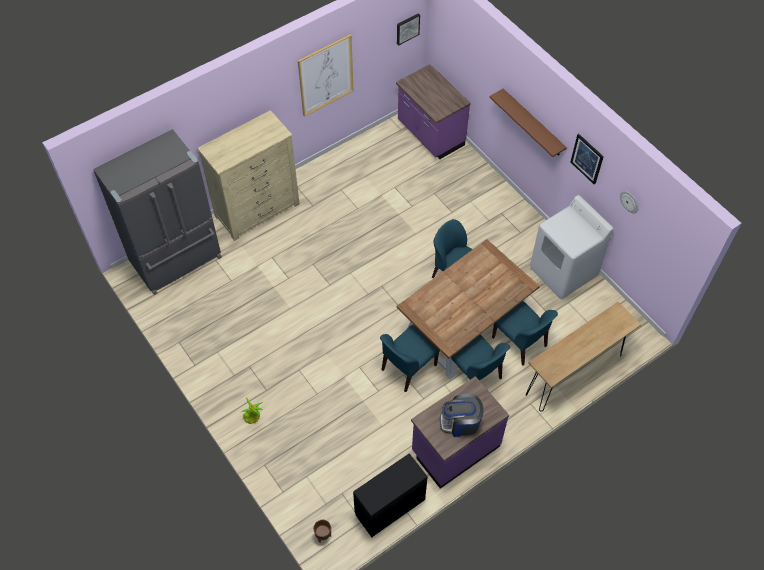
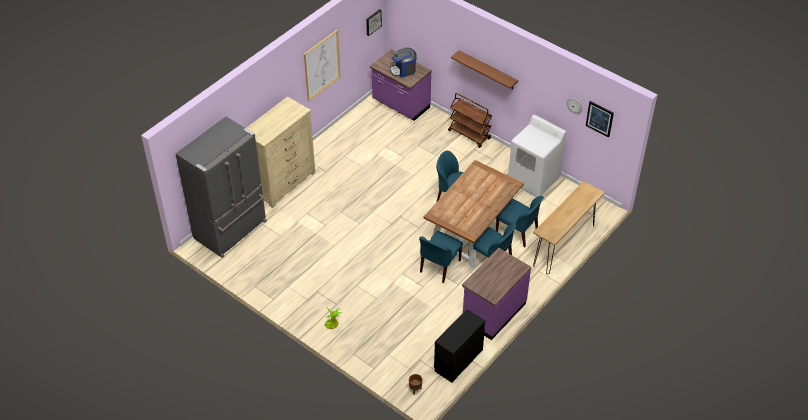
camera: 15 degrees left, 10 degrees down
(460, 422) = (498, 278): coffee machine -> coffee machine (403, 70)
(502, 192) = (469, 135): none -> brown cart
(587, 158) = (536, 83): picture -> picture (599, 118)

